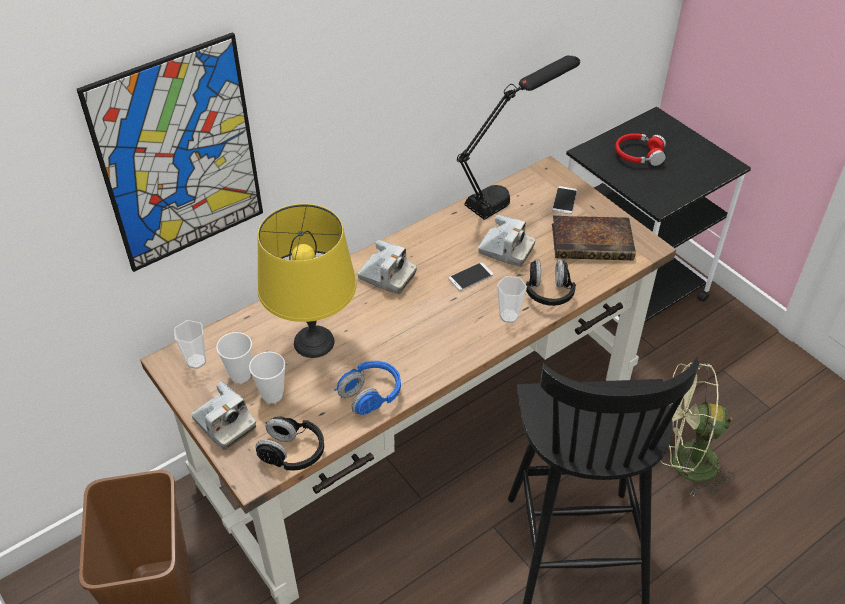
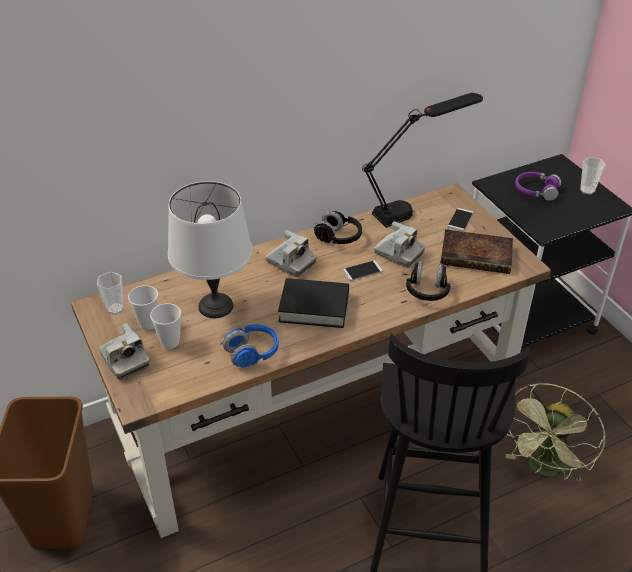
camera: 10 degrees right, 5 degrees down
(179, 157) = (114, 129): picture -> none
(292, 453) = (174, 390): black headphones -> black headphones (338, 238)
(314, 341) = (216, 305): yellow table lamp -> white table lamp
(427, 329) = (314, 307): none -> black book
(509, 316) = (387, 306): cup -> cup (587, 190)
(638, 155) = (536, 190): red headphones -> purple headphones
(683, 463) = (544, 469): green fan -> green fan turned 75 degrees counterclockwise

